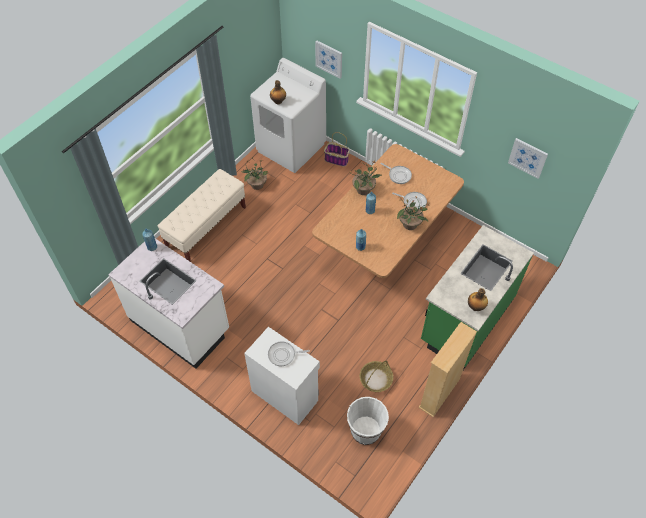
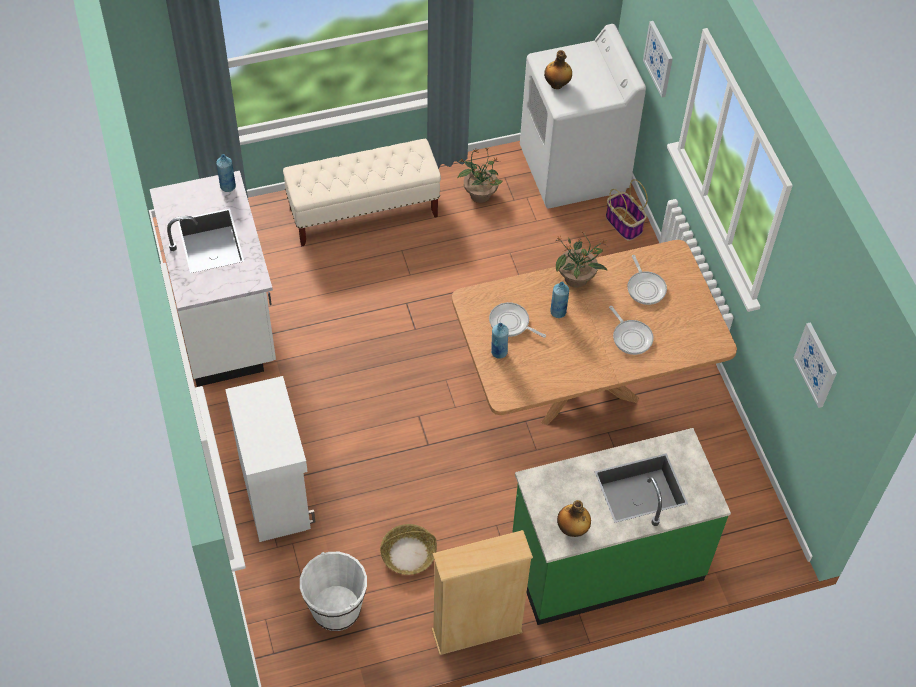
camera: 35 degrees right, 0 degrees up
(283, 355) = (269, 423): frying pan -> frying pan (511, 323)
(410, 224) = (597, 365): potted plant -> none

